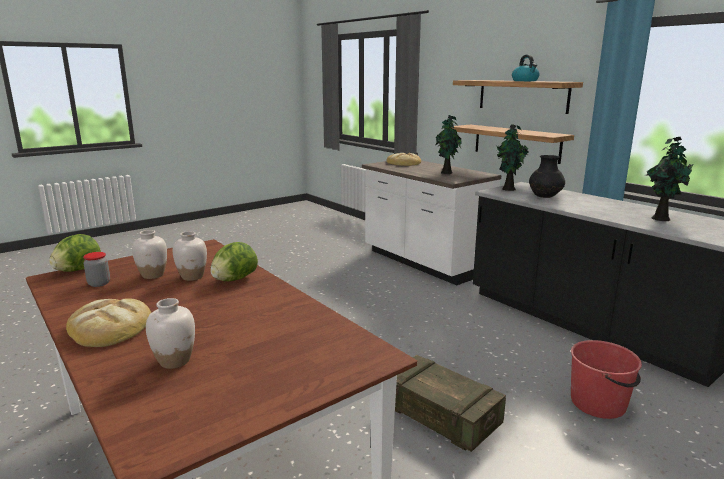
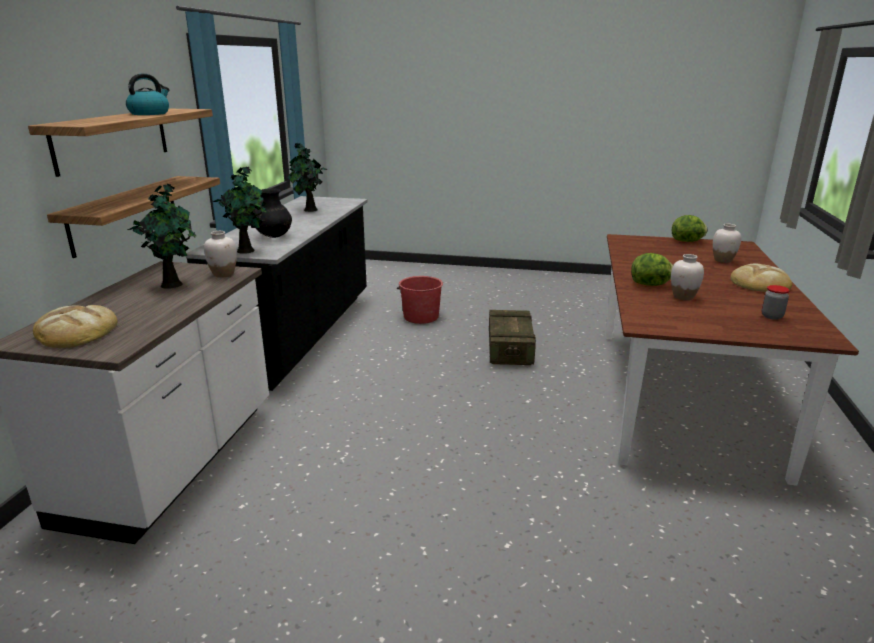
camera: 130 degrees left, 5 degrees up
(78, 270) = (798, 339): lettuce -> lettuce (687, 241)
(153, 275) = (718, 309): white vase -> white vase (224, 274)

